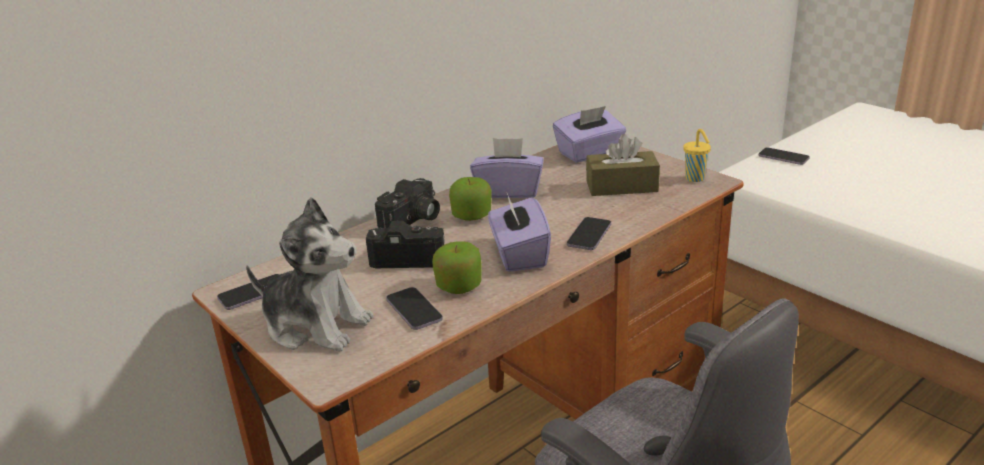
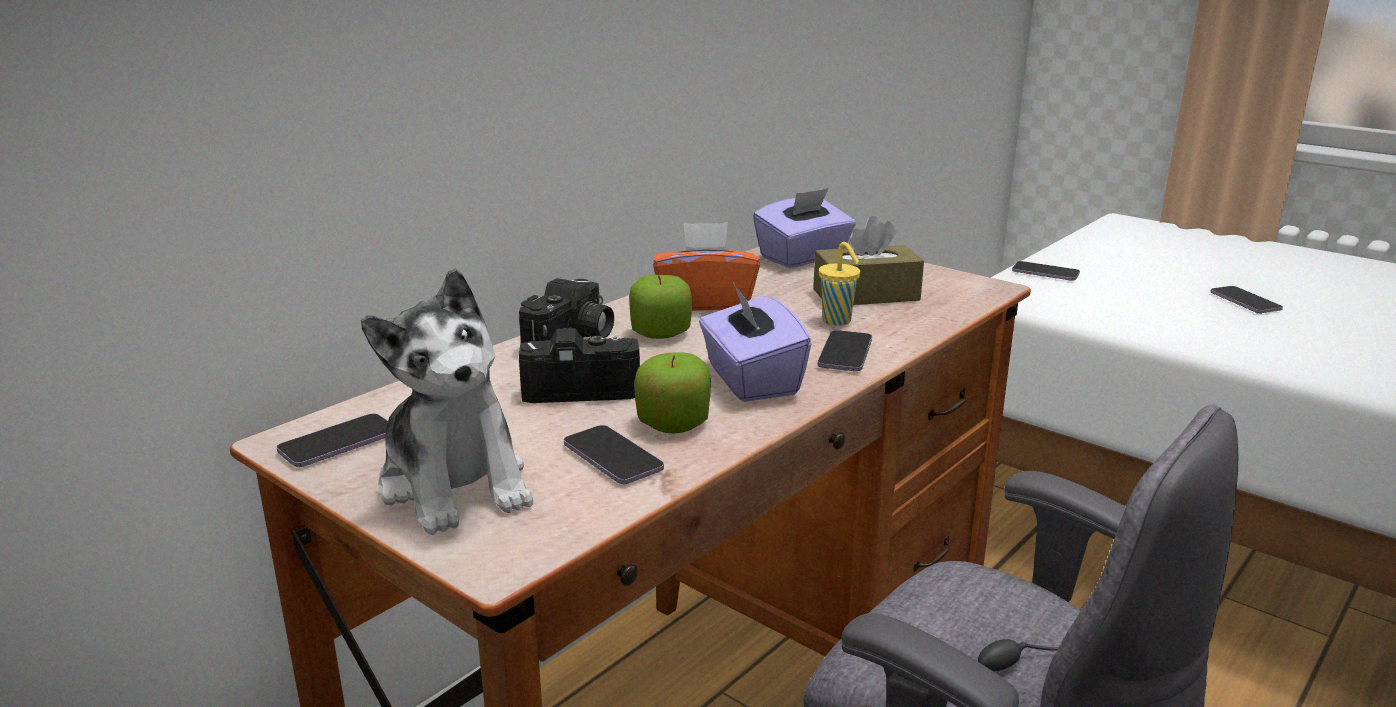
camera: 10 degrees left, 5 degrees down
(316, 325) = (456, 484): plush toy -> plush toy turned 45 degrees clockwise
(509, 191) = (705, 302): purple tissue box -> orange tissue box
(695, 179) = (964, 285): yellow cup -> yellow cup (838, 321)
(929, 185) = (1245, 302): none -> phone

